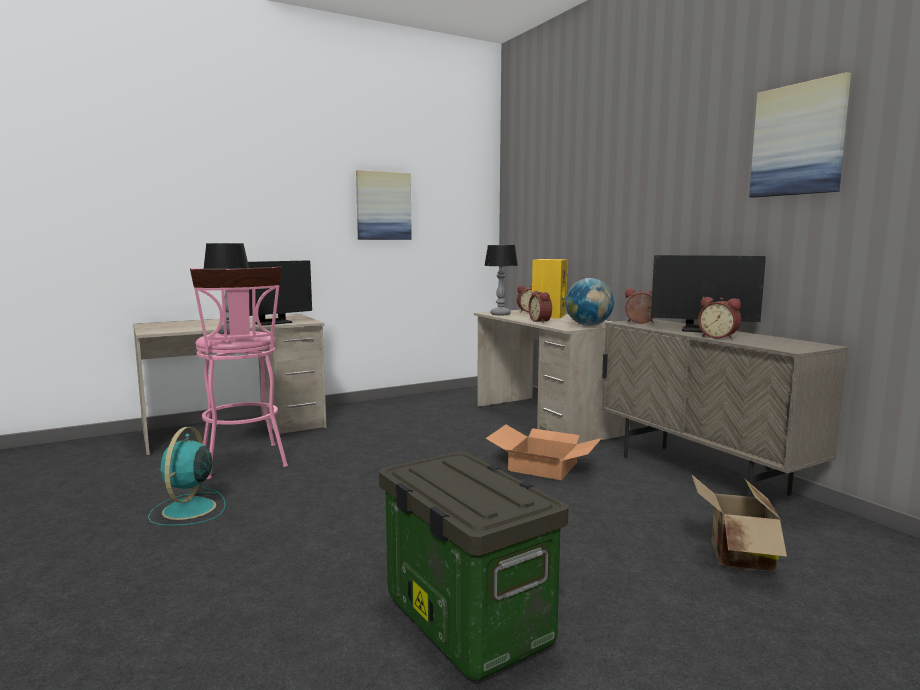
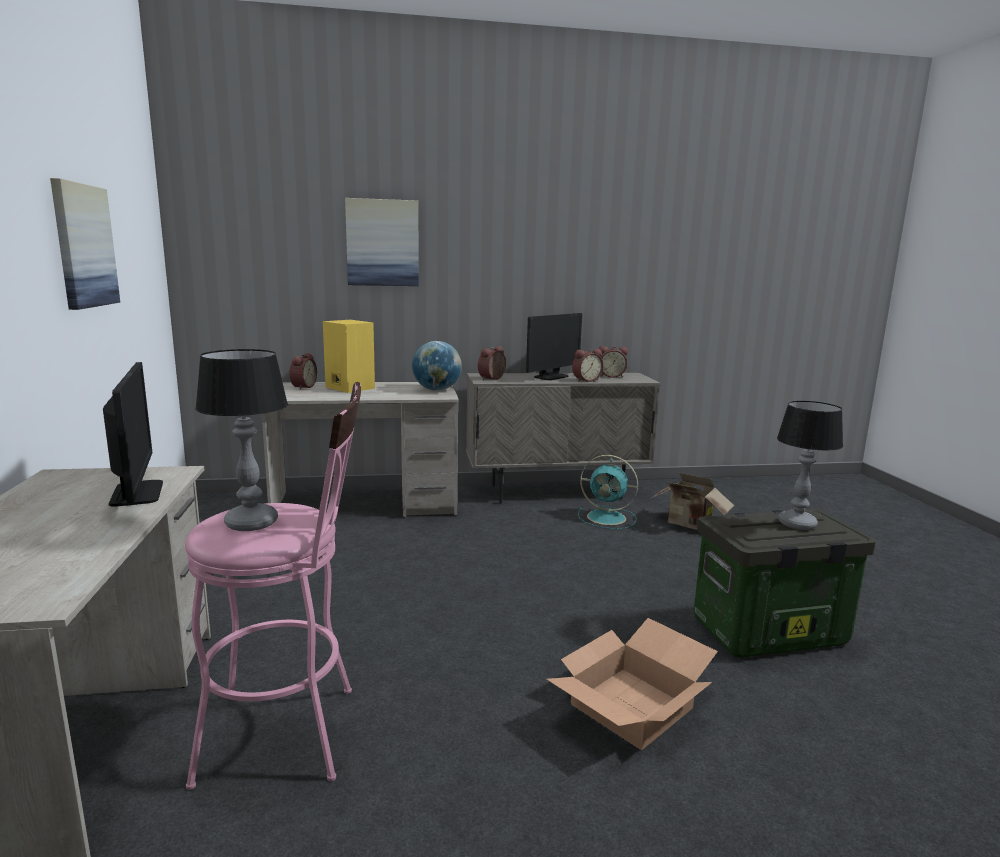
camera: 70 degrees left, 5 degrees up
(188, 510) = (461, 802): turquoise fan -> turquoise fan (608, 518)
(500, 314) = (302, 396): table lamp -> table lamp (797, 524)
(541, 321) = (384, 395): alarm clock -> alarm clock (611, 376)
(544, 466) = (494, 536): cardboard box -> cardboard box (631, 704)
(798, 140) = (599, 226): picture -> picture (382, 243)

